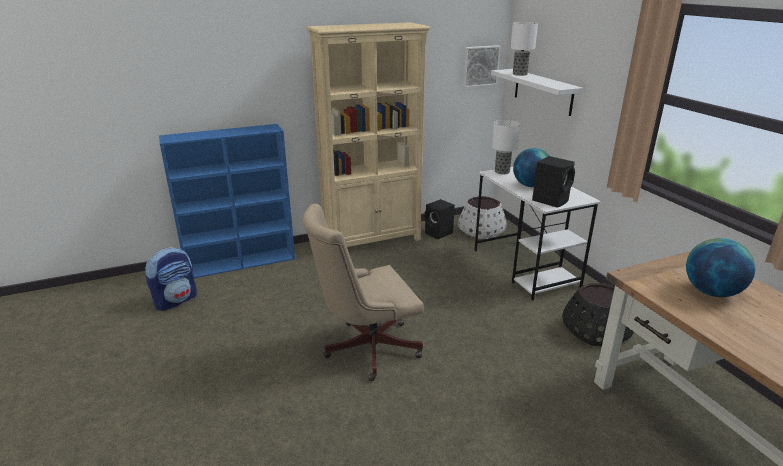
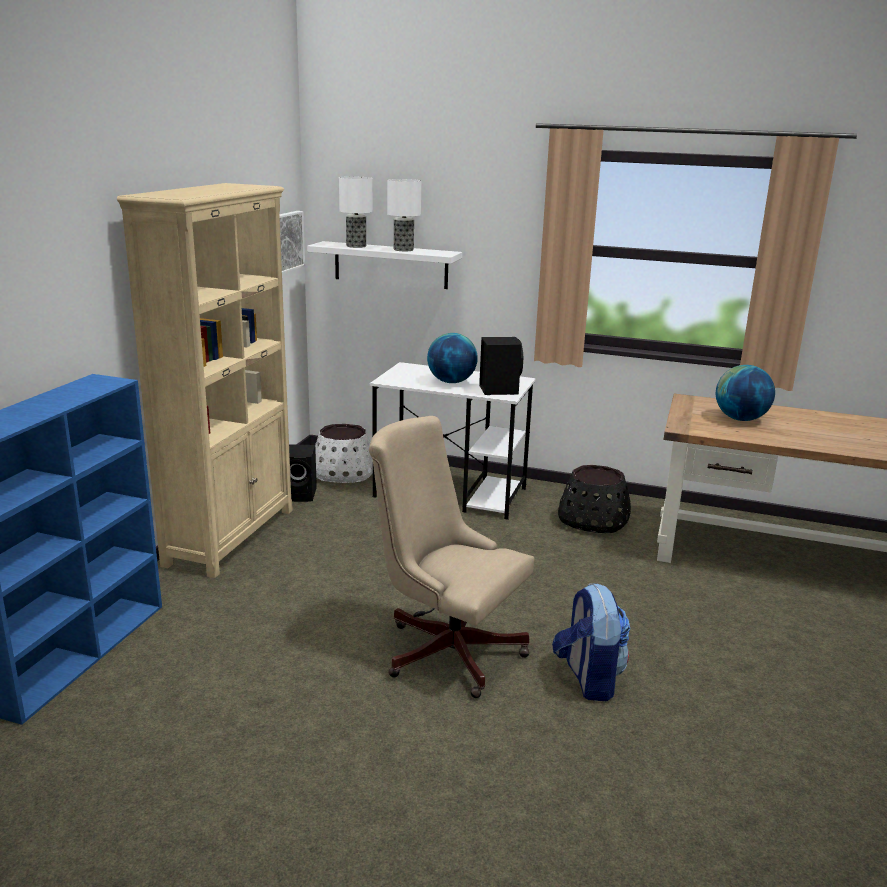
camera: 50 degrees left, 5 degrees down
(176, 300) = (67, 759): backpack -> backpack (588, 679)
(366, 348) = (445, 648): beige office chair -> beige office chair turned 105 degrees clockwise
(502, 172) = (394, 376): table lamp -> table lamp (403, 249)

